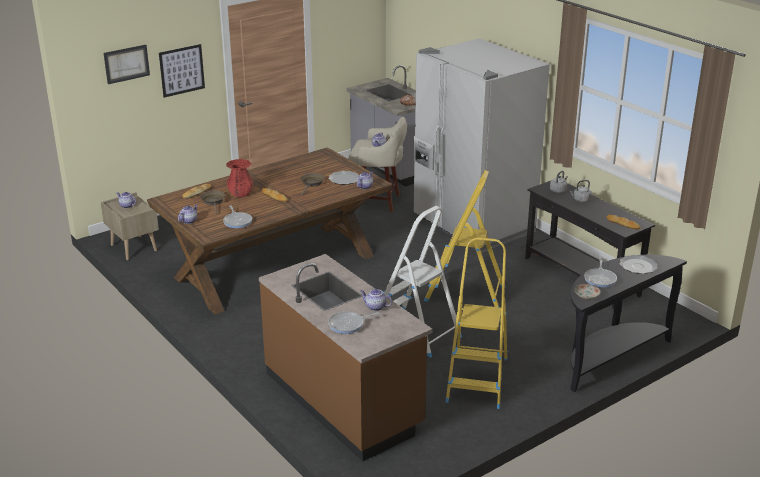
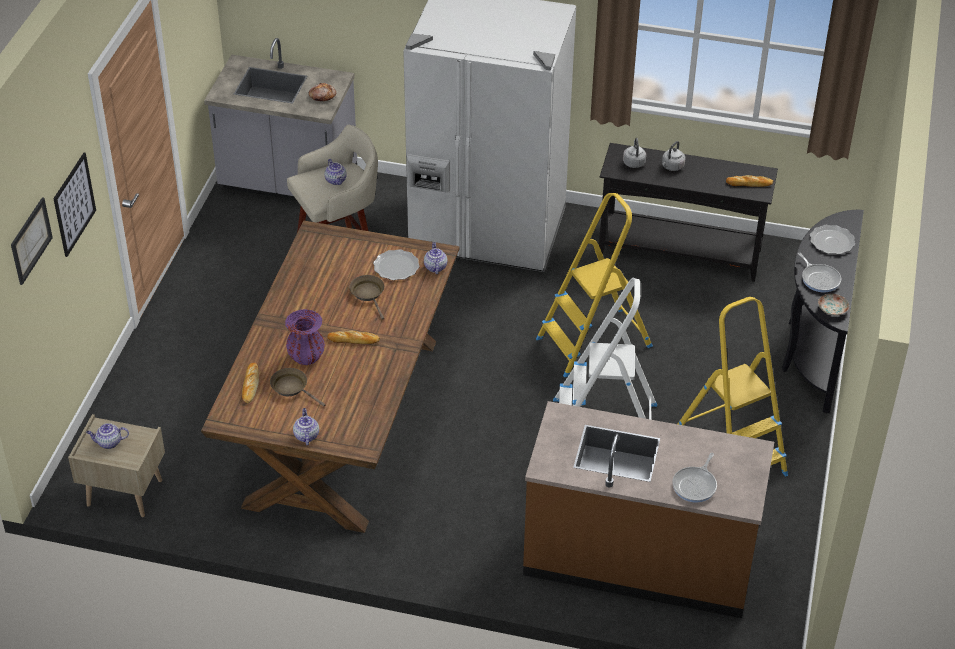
camera: 40 degrees left, 15 degrees up
(237, 221) = (364, 403): frying pan -> none
(240, 194) = (306, 357): red vase -> purple vase
(375, 307) = (690, 446): teapot -> none

